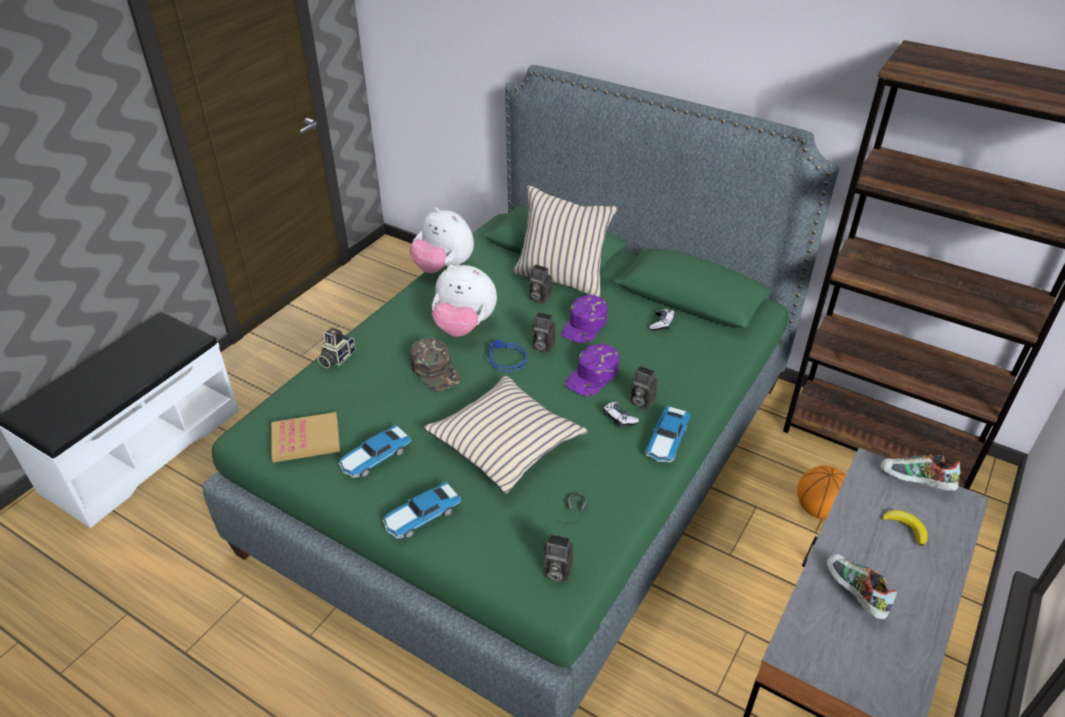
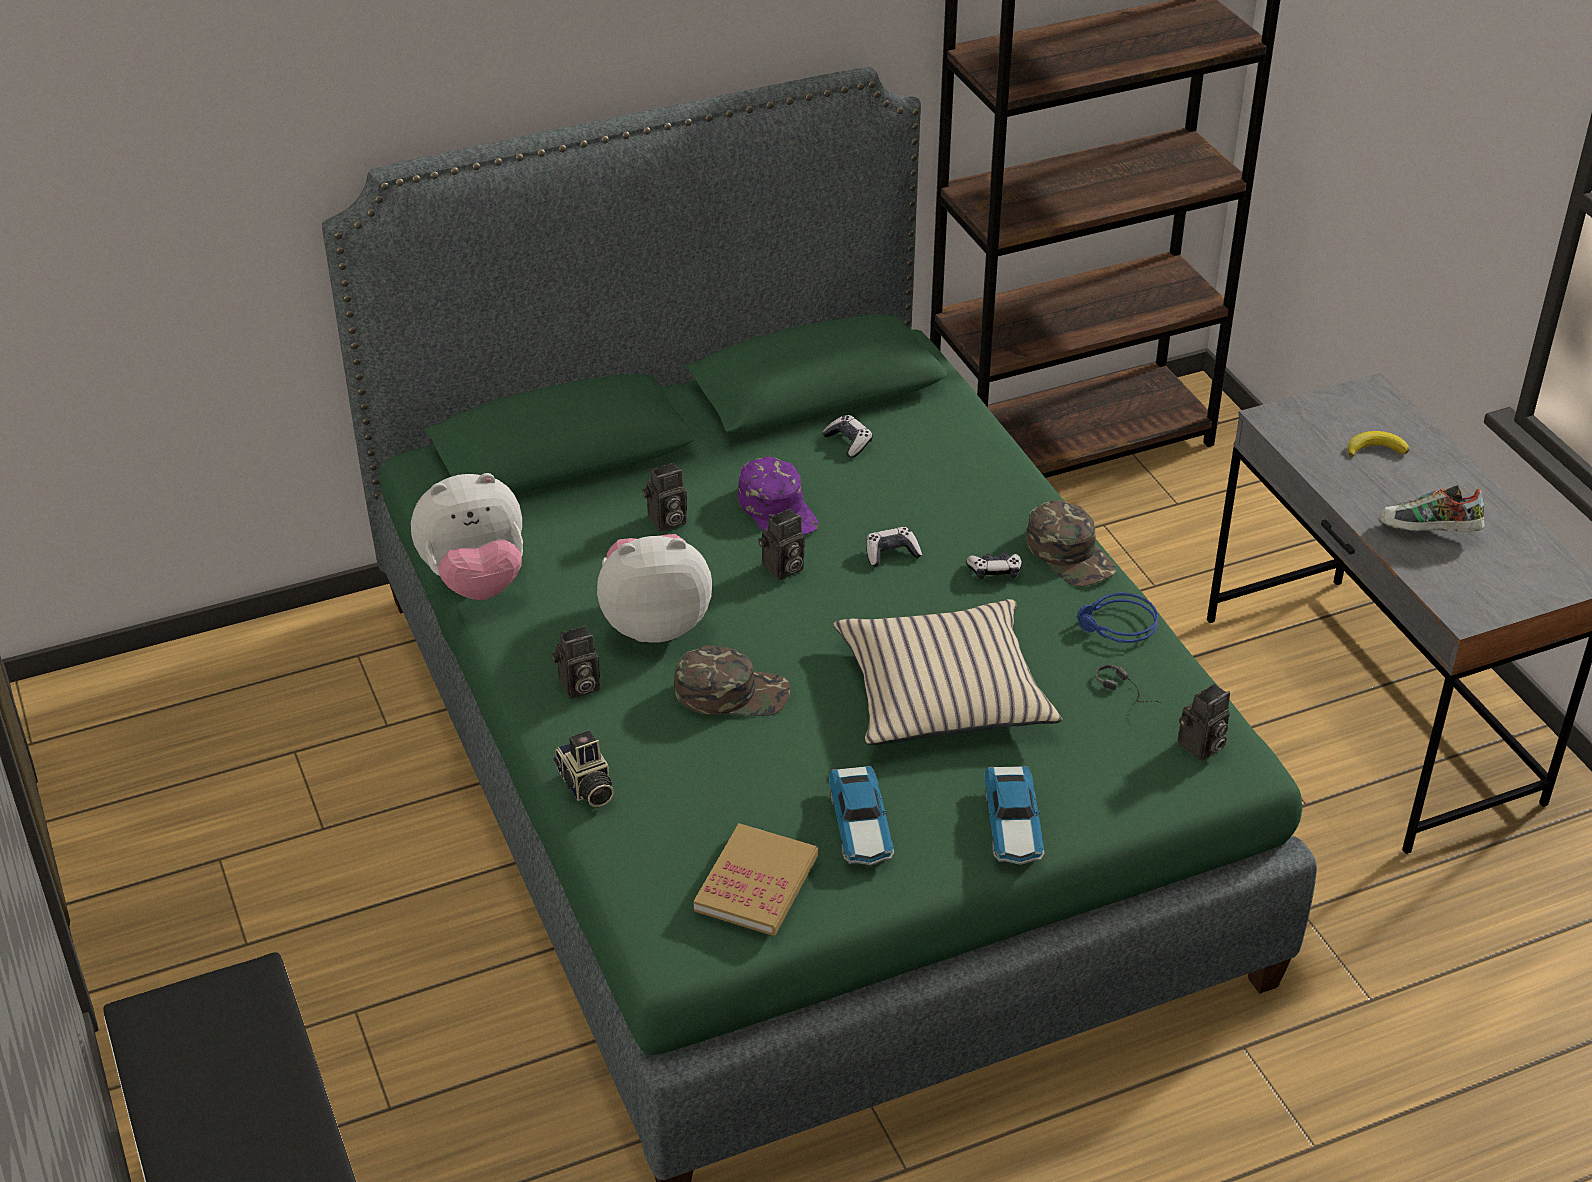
camera: 55 degrees left, 0 degrees up
(464, 327) = (655, 623): plush toy -> plush toy turned 150 degrees counterclockwise
(504, 359) = (775, 616): blue headphones -> blue headphones (1117, 626)
(562, 277) = (644, 477): beige pillow -> none
(593, 376) = (891, 554): purple cap -> game controller
(640, 401) = (980, 538): camera -> camera (578, 687)
(666, 441) = (1070, 554): toy car -> green cap
(818, 509) = (1124, 561): basketball -> none
(915, 483) = (1322, 405): shoe -> none

